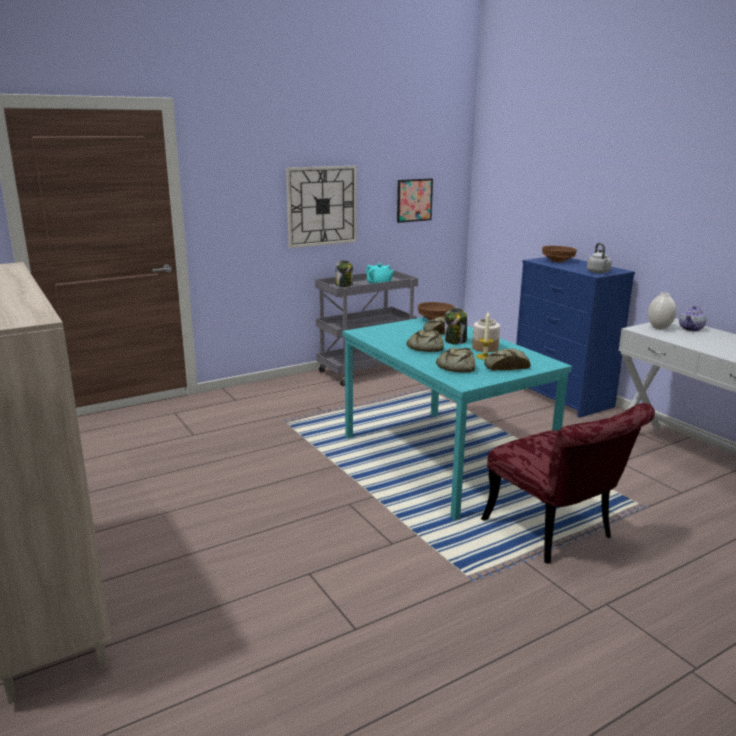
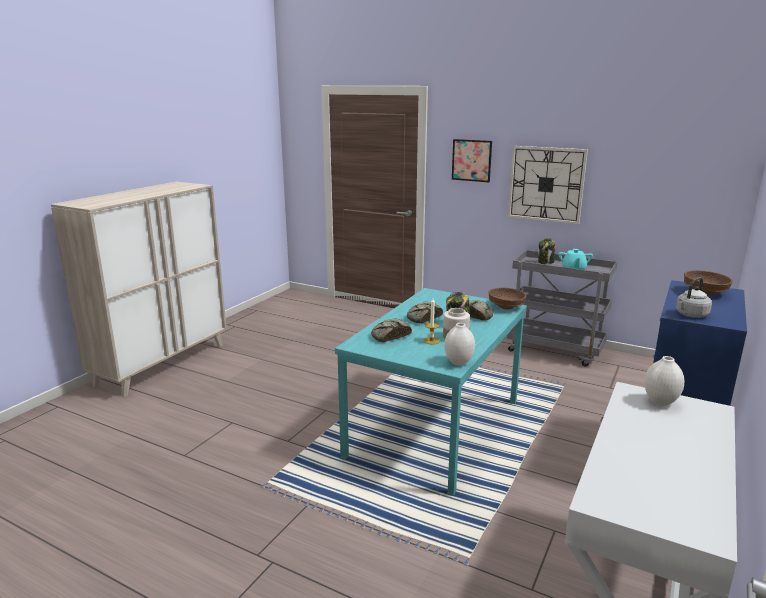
camera: 60 degrees right, 0 degrees up
(414, 200) = (662, 193): picture -> picture (471, 160)
(505, 366) = (415, 352): bread -> none
(541, 359) = (458, 362): none -> white vase
(556, 534) = (362, 514): red chair -> none
(691, 329) = (695, 422): teapot -> none

